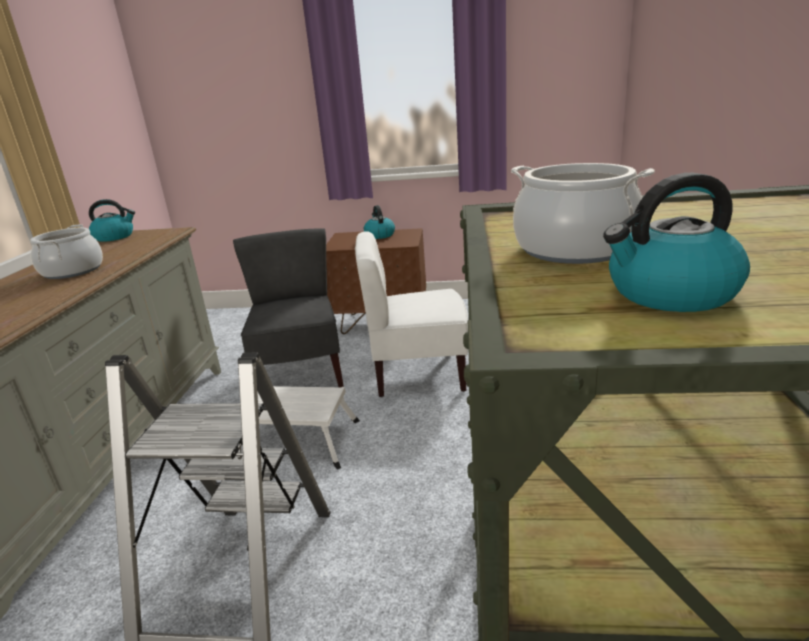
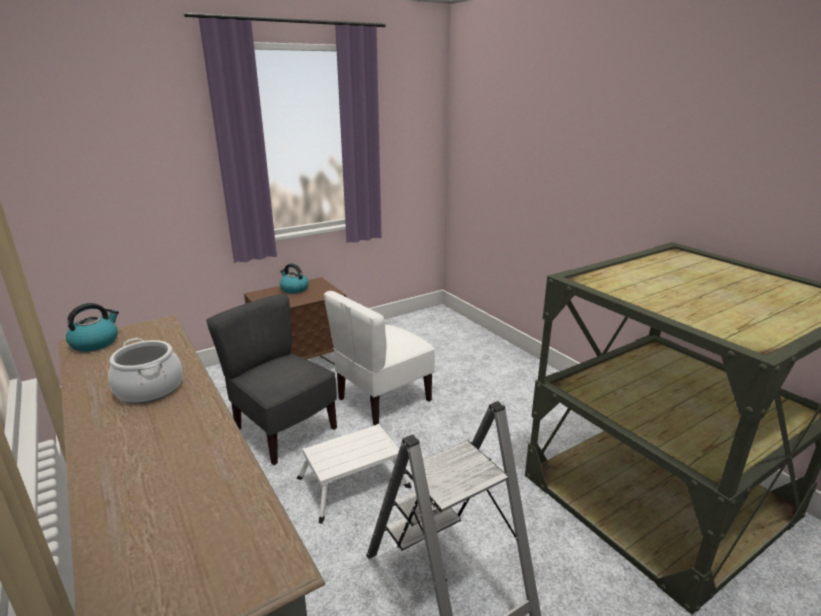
camera: 40 degrees left, 0 degrees up
(574, 249) = (665, 298): cooking pot -> none
(670, 294) = (745, 315): kettle -> none

